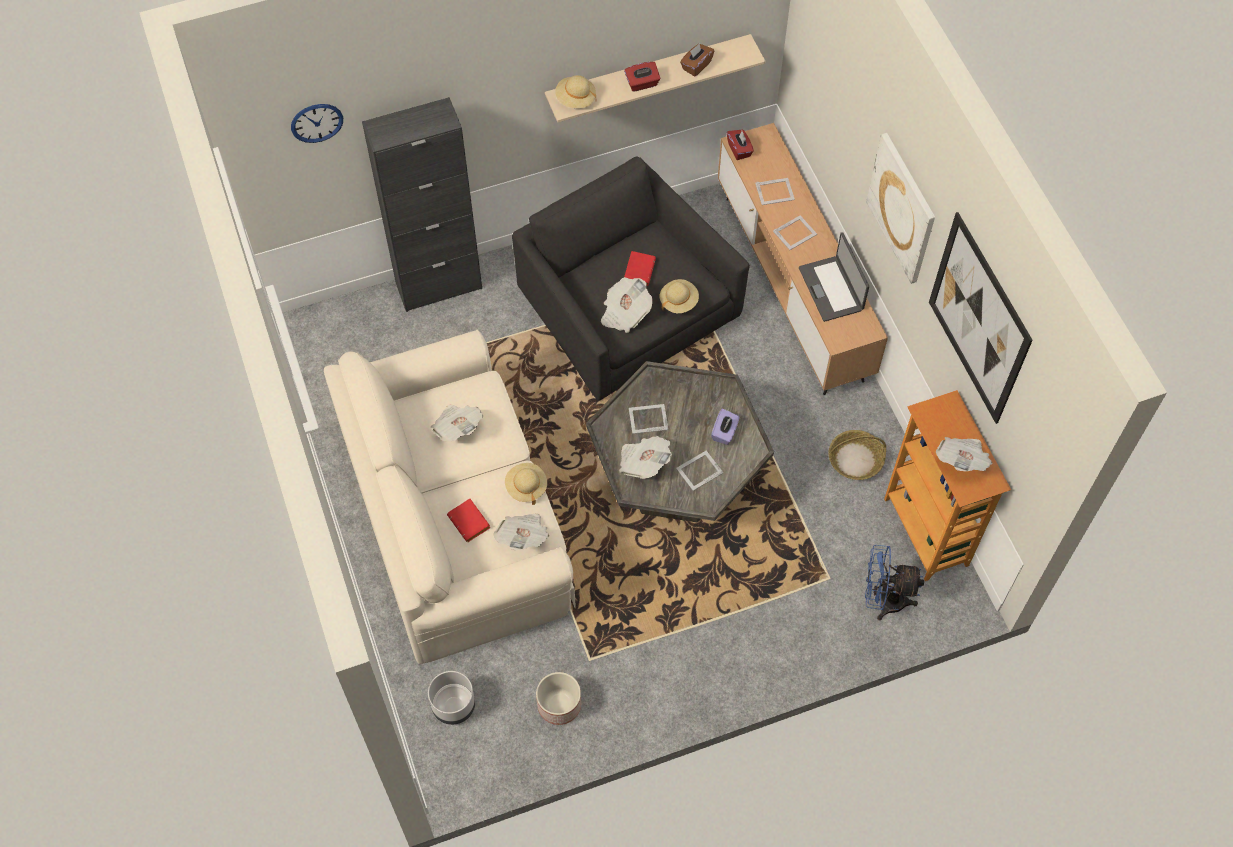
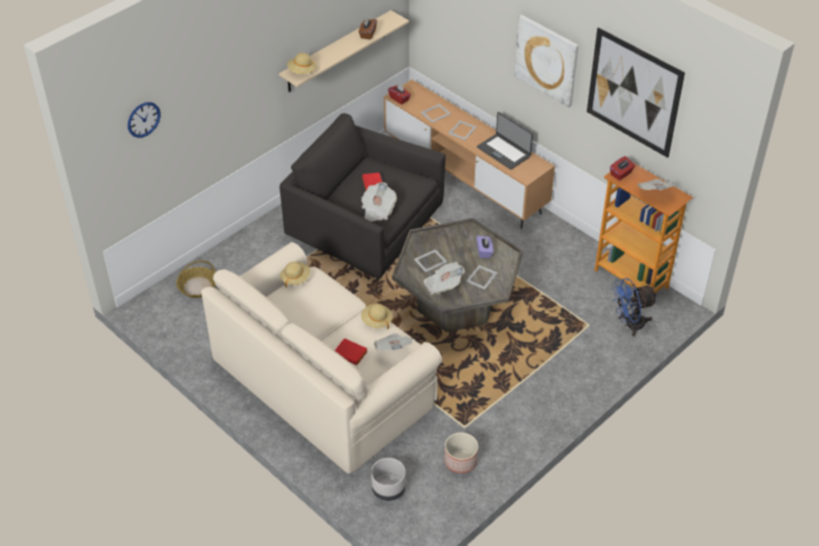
camera: 25 degrees left, 15 degrees down
(439, 286) = (229, 252): black cabinet -> none
(457, 428) = (309, 304): newspaper -> none
(642, 83) = (339, 52): red tissue box -> red tissue box (621, 174)
(678, 301) = (408, 193): beige hat -> beige hat (295, 278)
(855, 460) = (563, 256): basket -> basket (197, 287)

